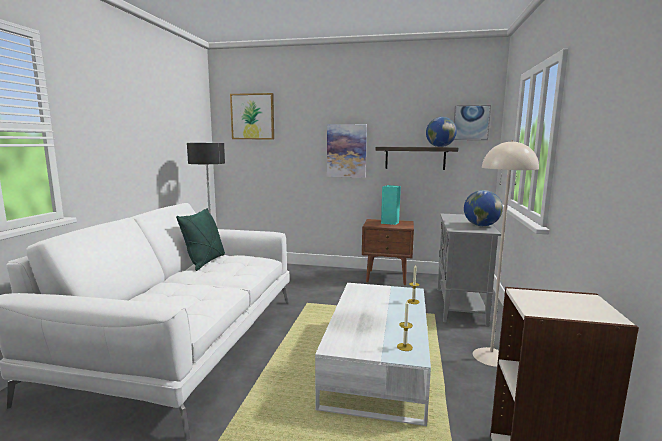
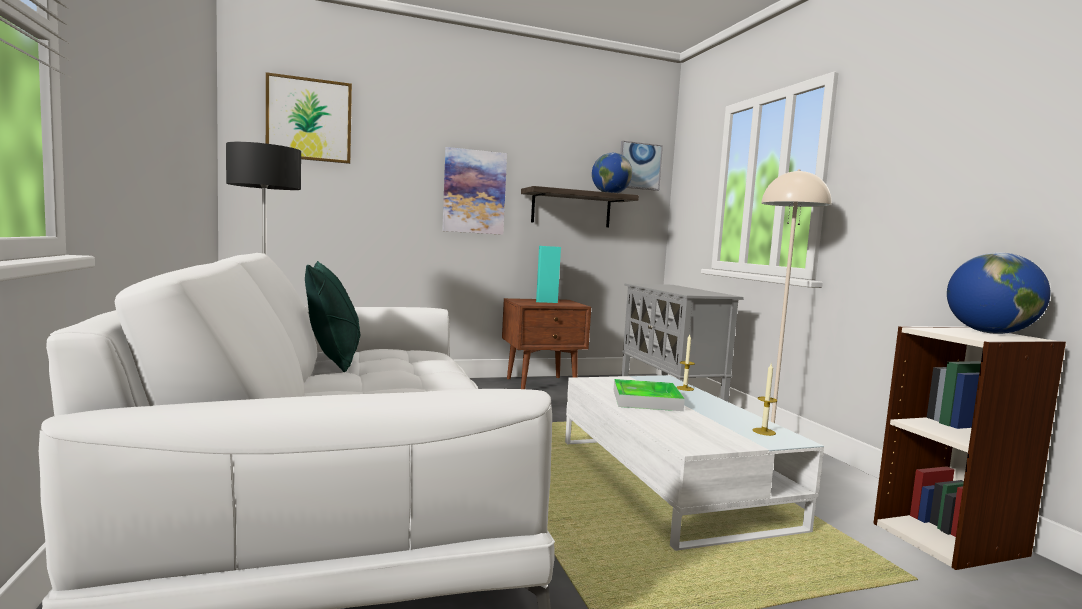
camera: 30 degrees left, 5 degrees down
(366, 307) = (646, 400): none -> tray
(481, 225) = (703, 291): globe -> globe (990, 333)

